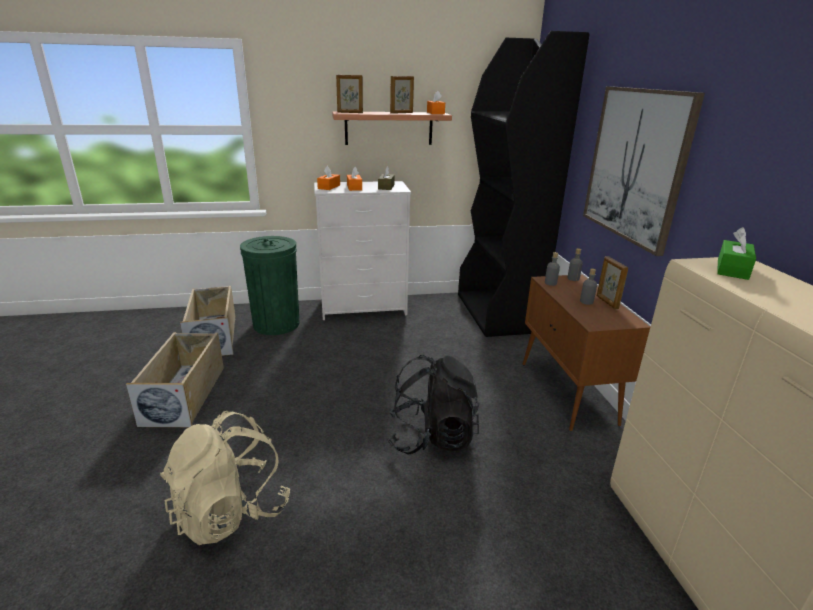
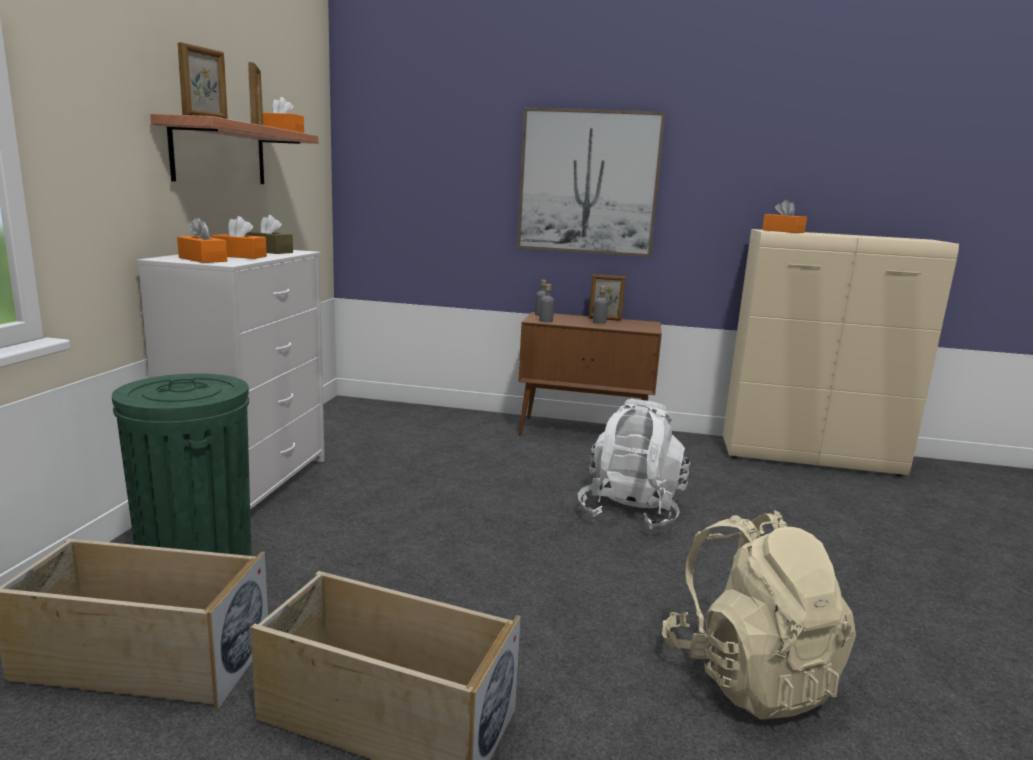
camera: 70 degrees left, 10 degrees down
(432, 437) = (631, 510): black backpack -> white backpack
(497, 313) = (390, 415): black bookcase -> none
(732, 269) = (783, 231): green tissue box -> orange tissue box

